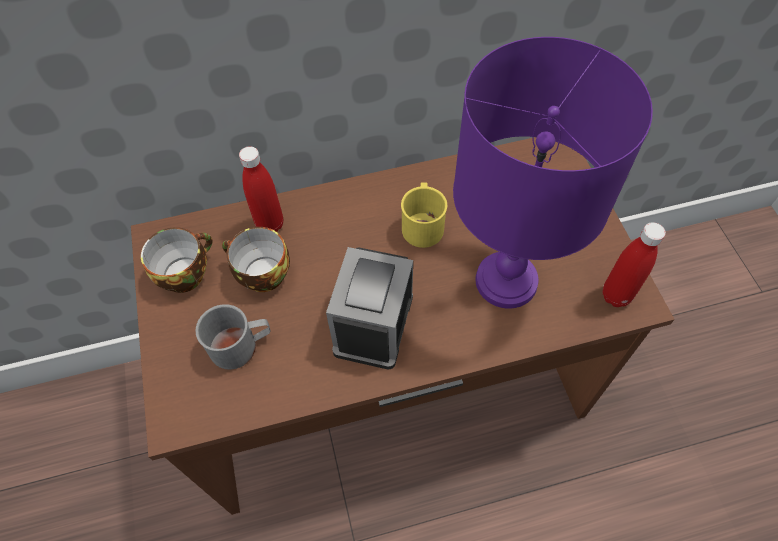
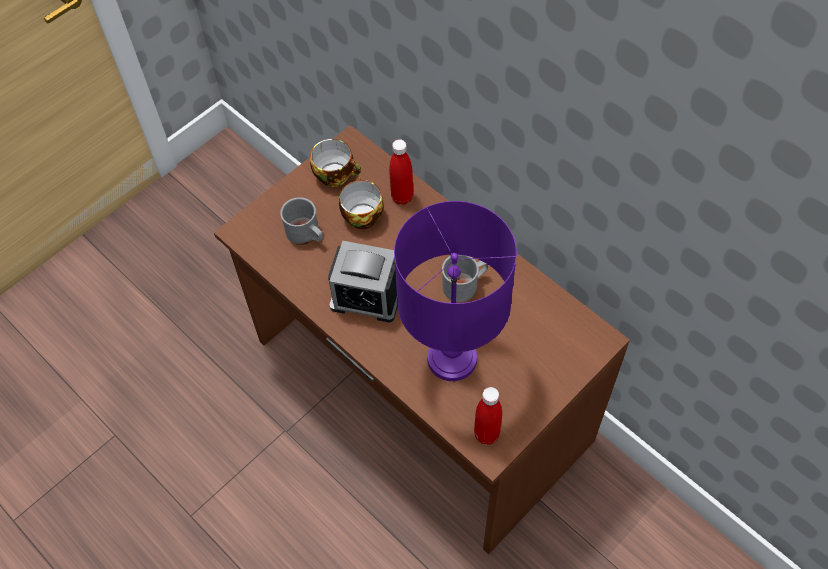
camera: 60 degrees right, 0 degrees up
(373, 324) = (366, 296): alarm clock -> alarm clock turned 150 degrees counterclockwise
(422, 224) = (465, 284): yellow mug -> grey mug

